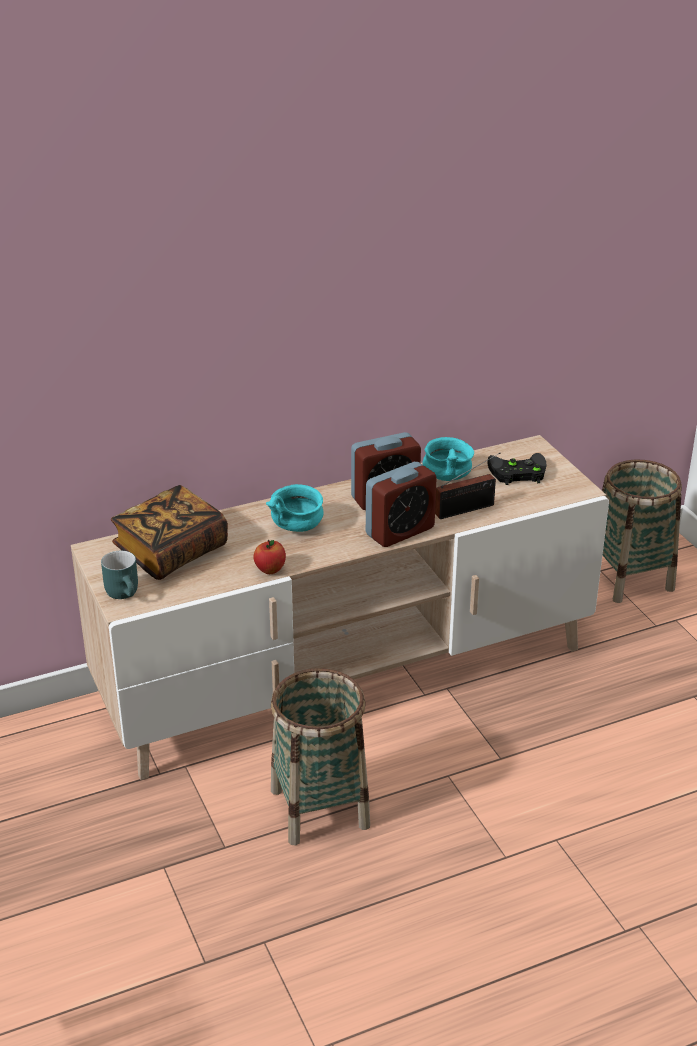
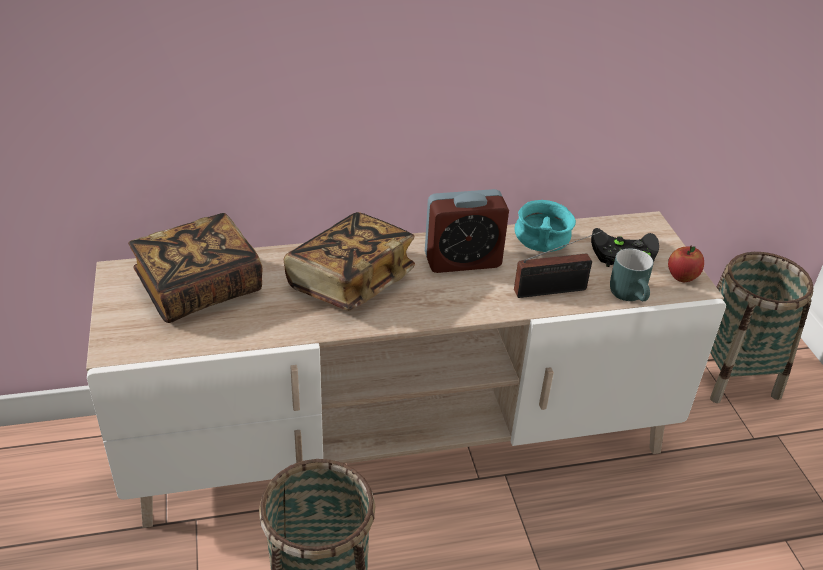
camera: 10 degrees right, 5 degrees up
(126, 593) = (125, 333): turquoise mug -> turquoise mug (631, 295)
(270, 570) = (299, 331): apple -> apple (681, 277)
(296, 527) = (350, 281): turquoise bowl -> book
(400, 531) = (466, 306): alarm clock -> none

